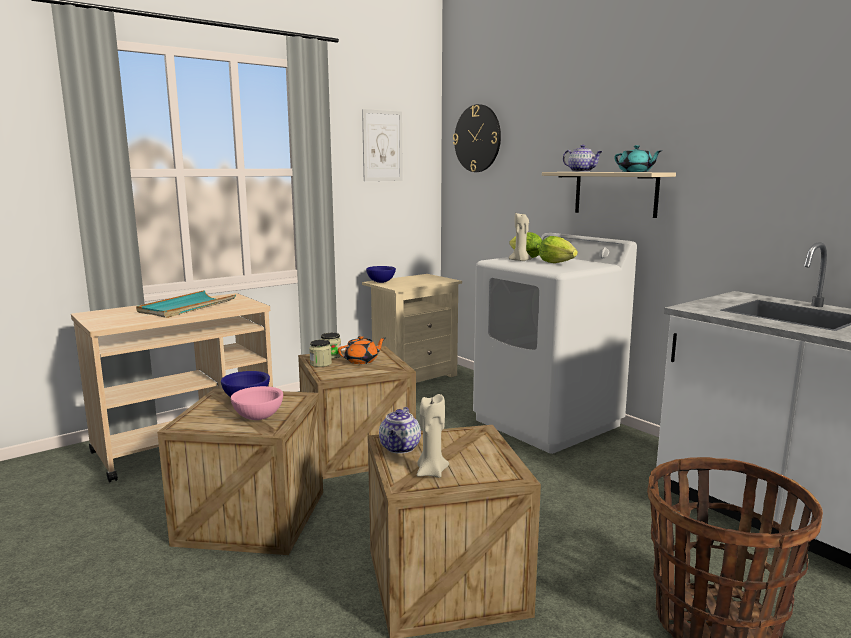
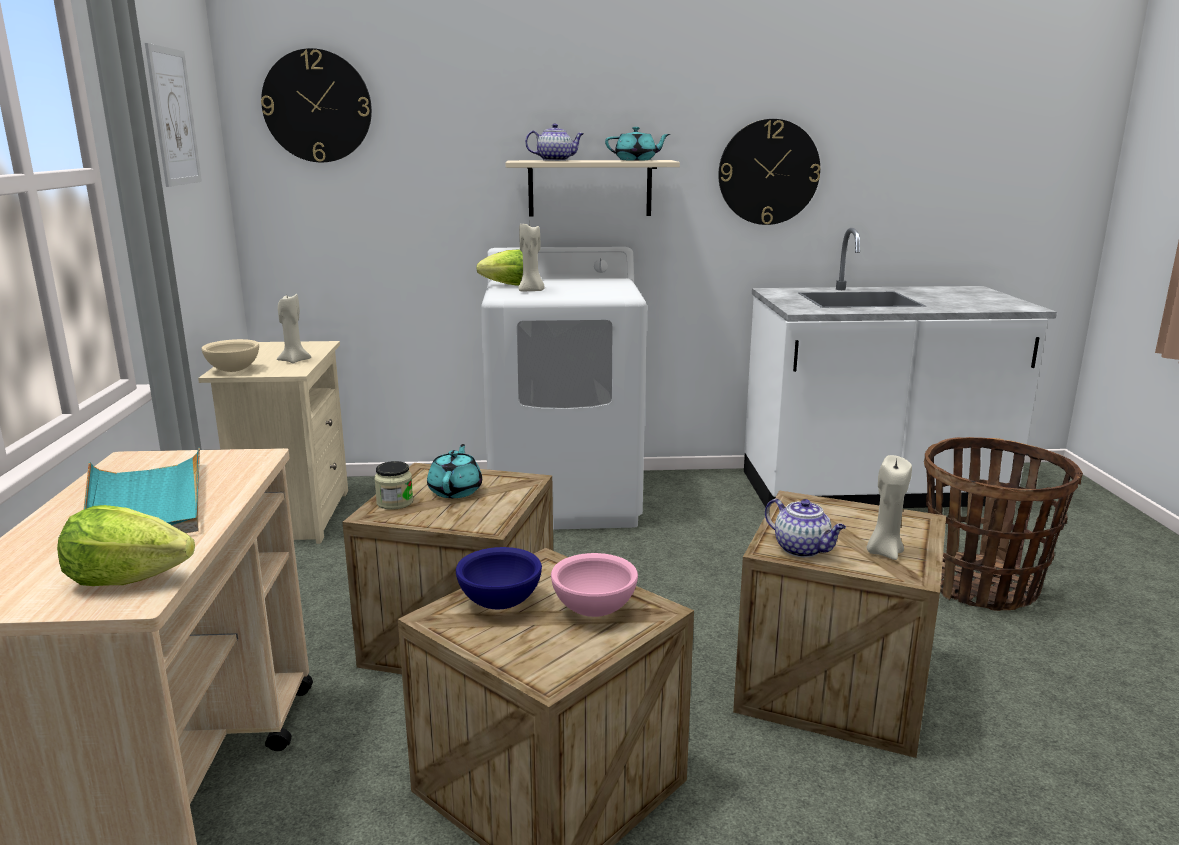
camera: 55 degrees left, 5 degrees up
(320, 364) = (420, 517): jar -> none
(362, 361) = (456, 490): orange teapot -> turquoise teapot
(381, 282) = (233, 370): blue bowl -> beige bowl
(413, 284) = (294, 361): none -> beige candle
(556, 263) = (577, 287): lettuce -> lettuce (127, 579)
(760, 184) = (768, 172): none -> wall clock

